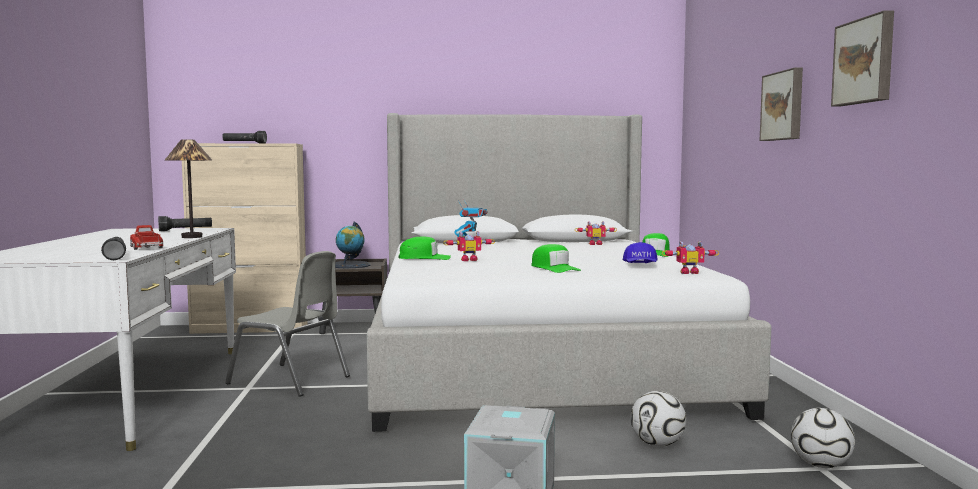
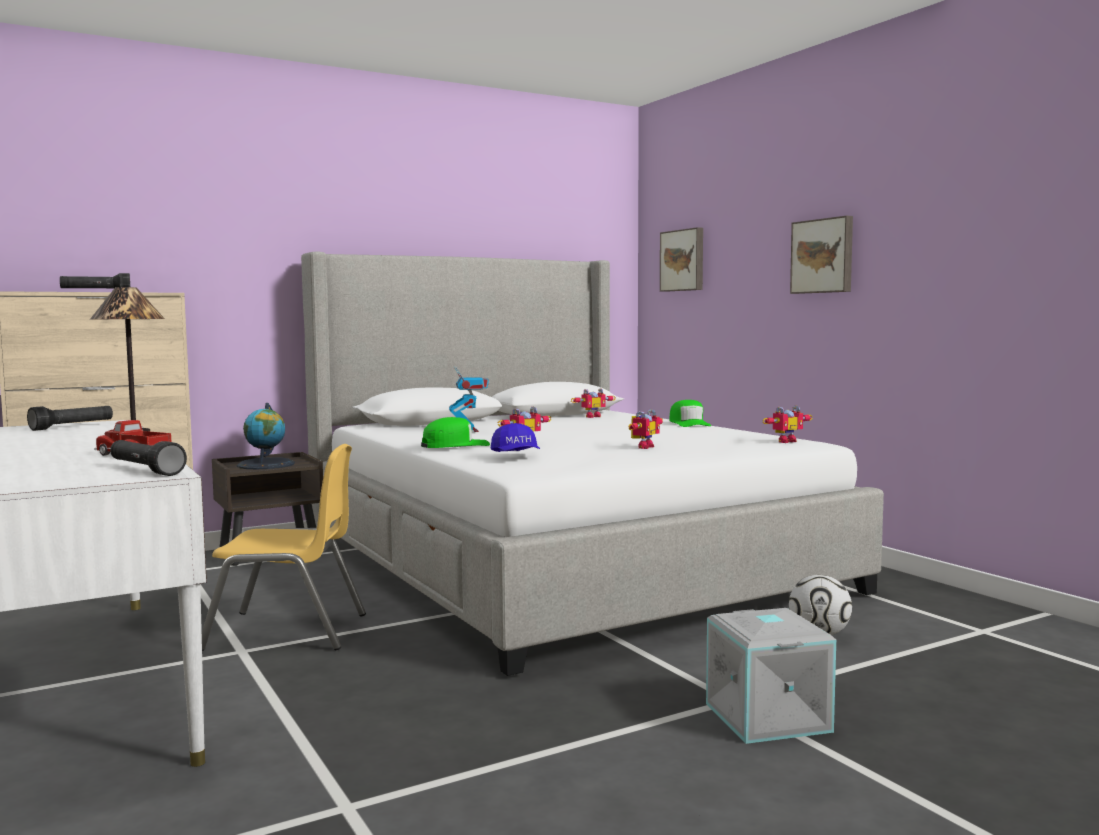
camera: 25 degrees left, 0 degrees up
(289, 380) = (287, 632): grey chair -> yellow chair
(554, 268) = (642, 447): green cap -> toy robot
(640, 266) = (716, 437): blue cap -> blue cap (516, 455)
(821, 465) = (979, 628): football -> none
(865, 61) = (951, 214): picture -> picture (683, 260)

